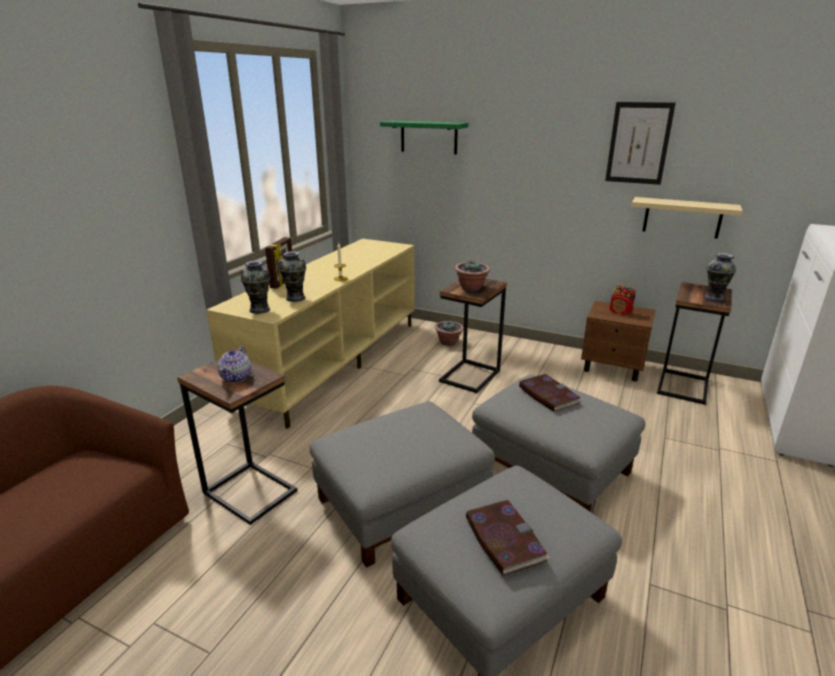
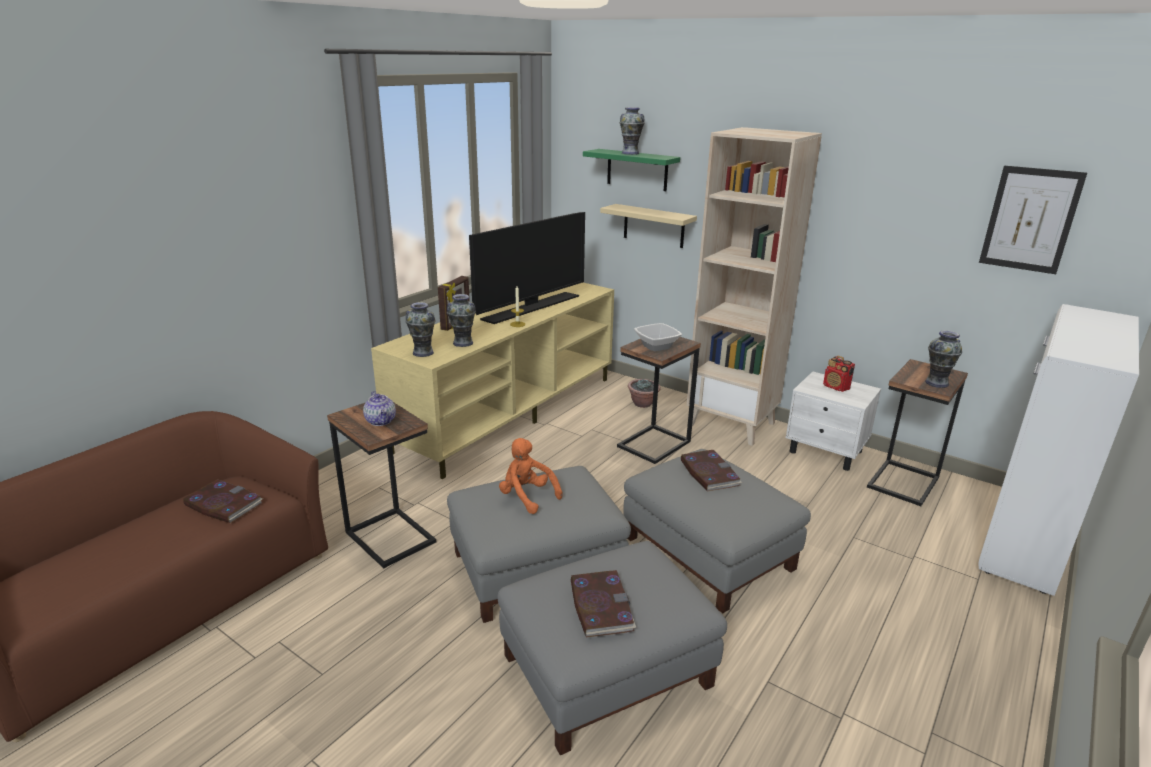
camera: 10 degrees right, 0 degrees up
(72, 483) = (223, 504): none -> book
(236, 377) = (381, 421): teapot -> teapot turned 45 degrees counterclockwise
(347, 264) = (531, 307): none -> television
(391, 436) = (527, 497): none -> orange plush toy
(423, 121) = (630, 153): none -> vase
(471, 288) = (657, 346): potted plant -> bowl
(529, 352) = (732, 424): none -> beige bookcase
(613, 368) = (826, 452): brown nightstand -> white nightstand
(638, 143) = (867, 194): picture -> picture (1030, 219)
(682, 217) = (916, 283): beige shelf -> beige shelf (653, 226)

